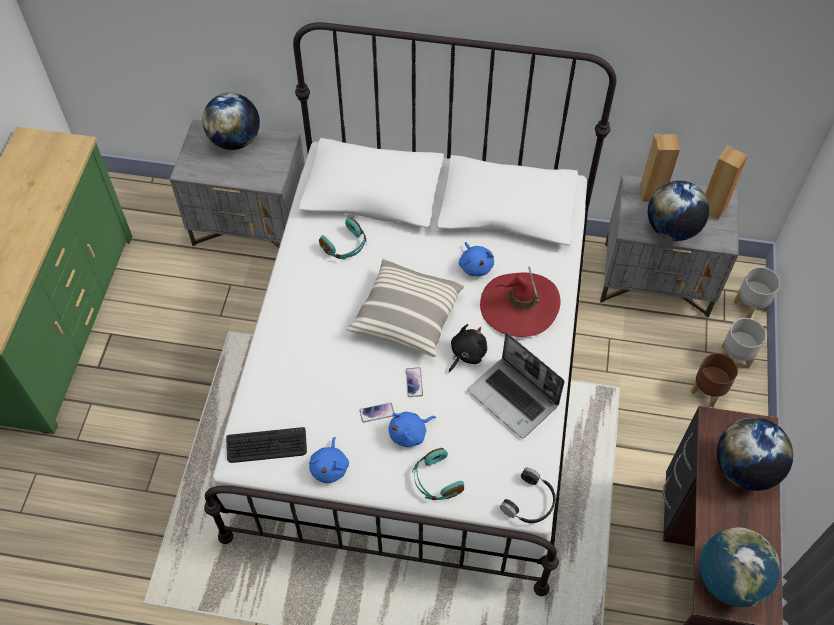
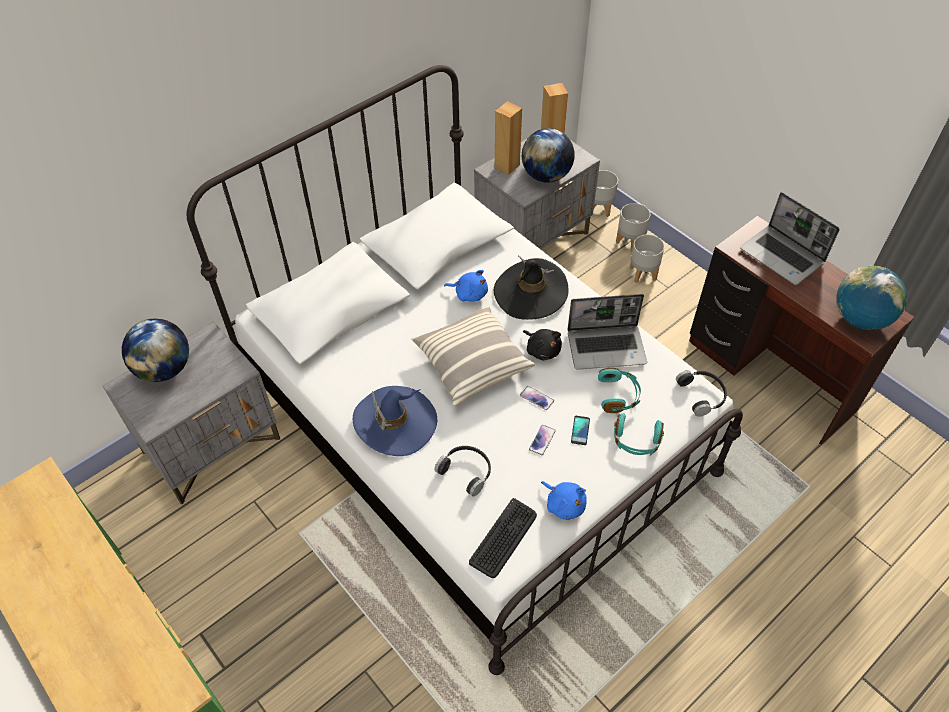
camera: 50 degrees left, 5 degrees down
(304, 381) = (467, 471): none -> black headphones
(308, 306) = (395, 422): none -> blue hat
(345, 246) = (365, 360): turquoise headphones -> turquoise headphones (618, 395)
(410, 433) = (580, 430): blue plush toy -> phone
(466, 354) = (542, 350): black plush toy -> black plush toy turned 150 degrees clockwise
(519, 305) = (530, 292): red hat -> black hat
(708, 391) = (643, 273): brown planter -> grey planter
(744, 469) = (783, 256): globe -> laptop

